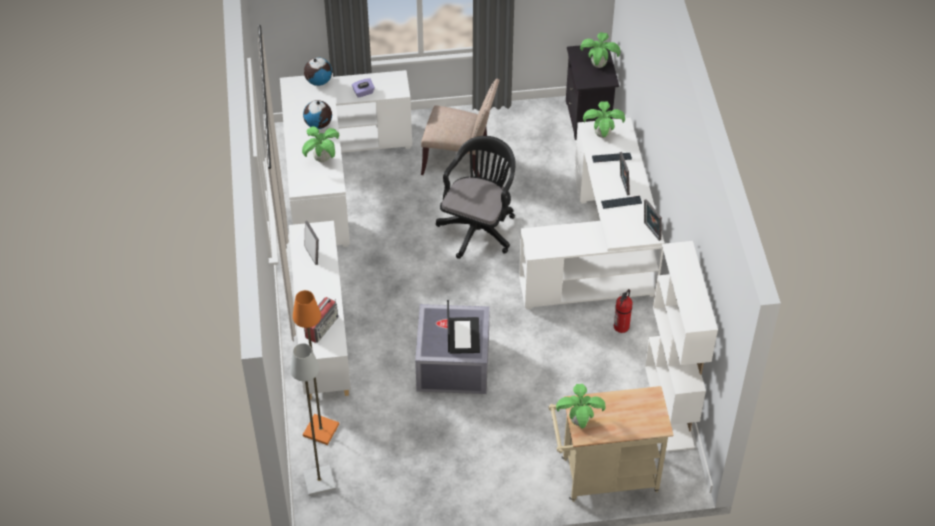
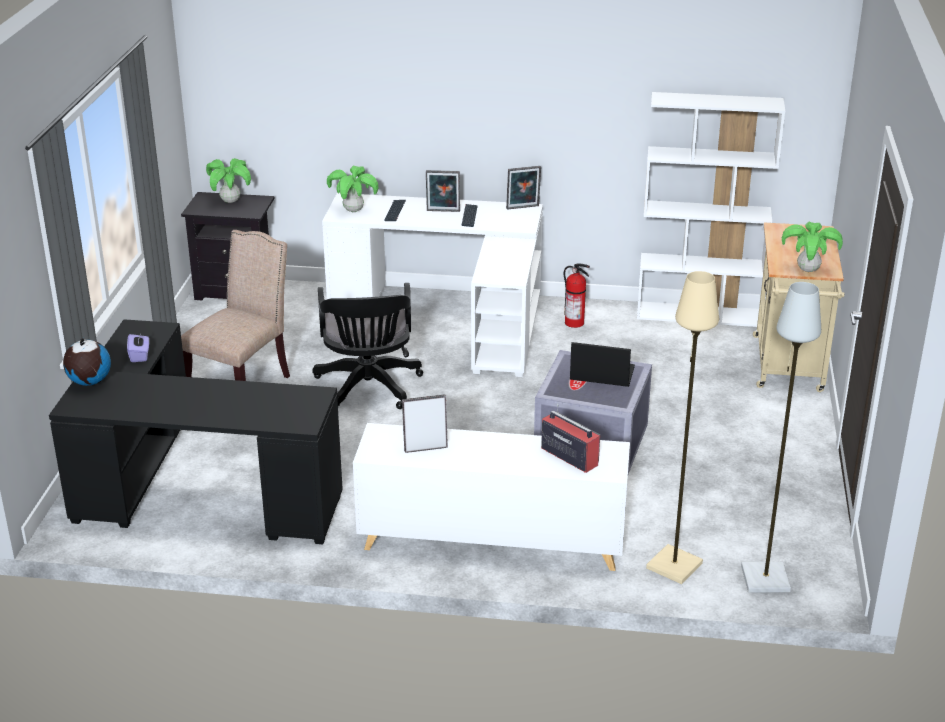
camera: 75 degrees left, 20 degrees down
(319, 124) = (182, 392): globe -> none
(320, 430) = (674, 566): orange floor lamp -> beige floor lamp
(322, 159) = (256, 398): potted plant -> none
(333, 175) = (190, 491): white desk -> black desk
(478, 227) = (368, 389): black office chair -> black office chair turned 135 degrees counterclockwise

